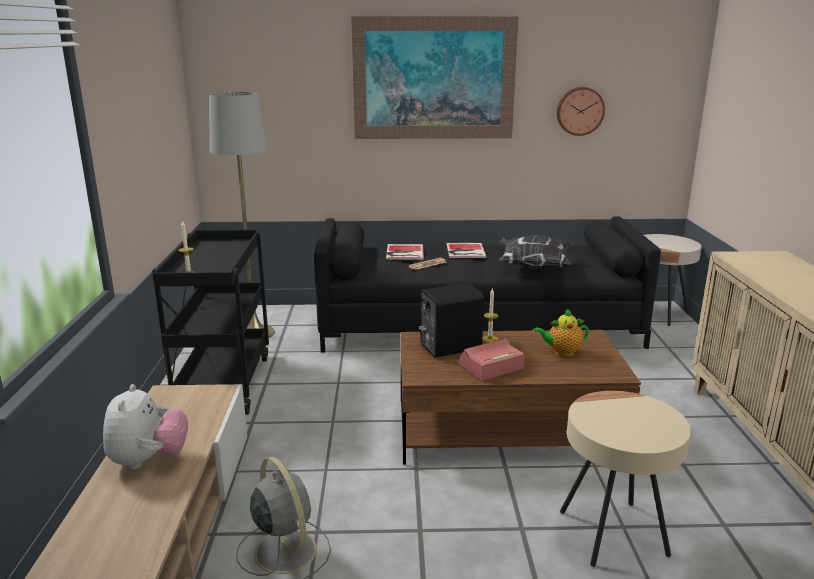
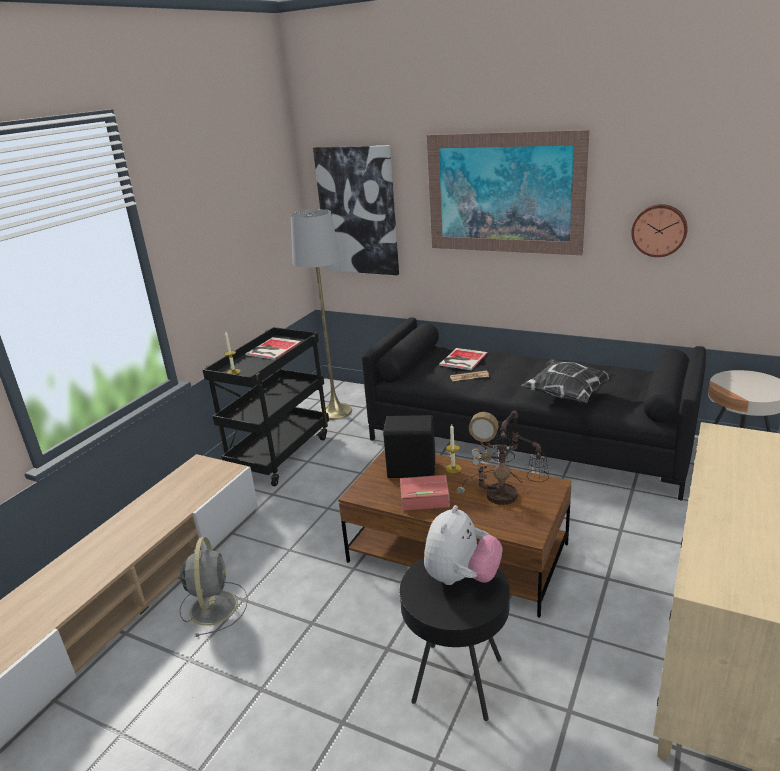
camera: 30 degrees right, 5 degrees up
(148, 460) = (145, 516): plush toy -> plush toy (461, 578)
(263, 101) = (358, 211): none -> picture
(465, 251) = (519, 365): book -> book (272, 349)
(561, 352) = (503, 497): teapot -> table lamp
(613, 533) = (457, 680): beige side table -> black side table

